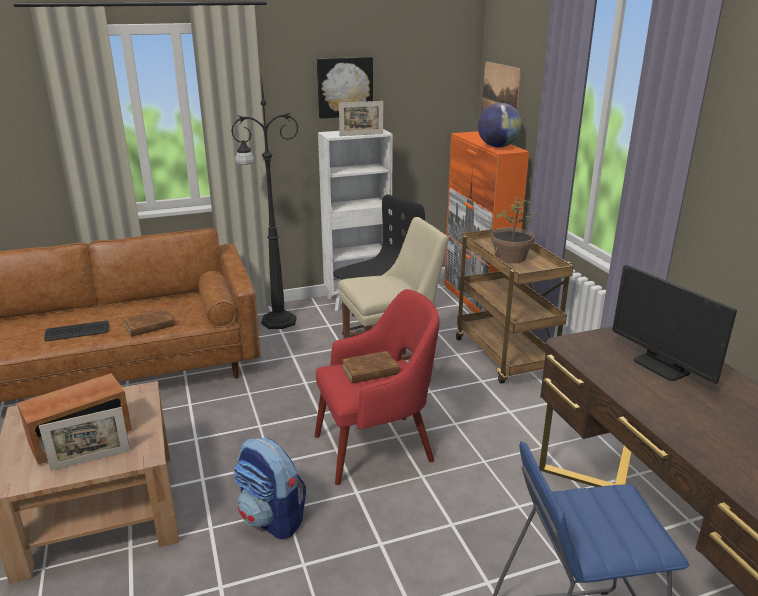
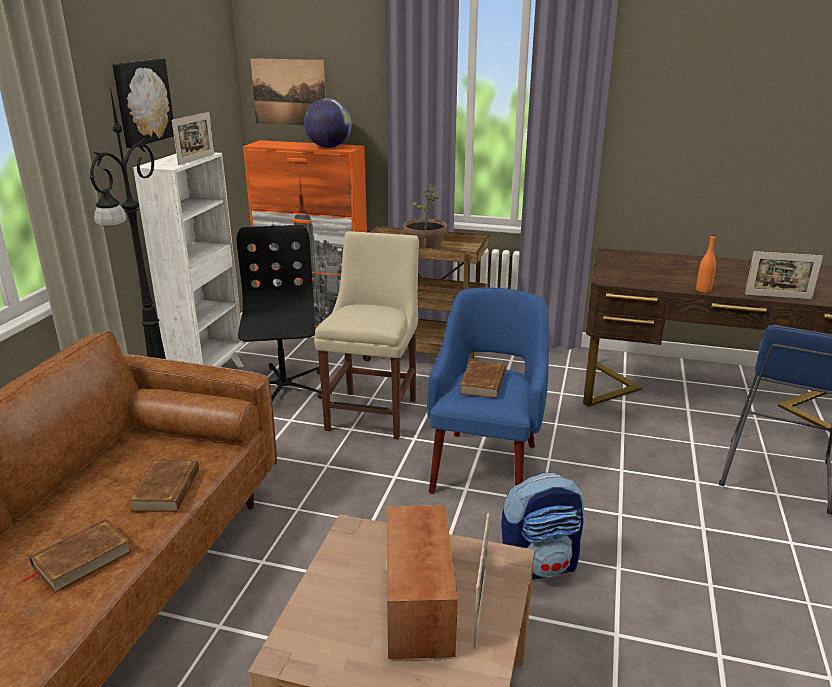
camera: 55 degrees left, 0 degrees up
(77, 332) = (81, 559): keyboard -> brown book
(377, 447) = (486, 465): red armchair -> blue armchair
(628, 399) = (703, 290): none -> orange bottle
(661, 366) = (667, 268): monitor -> none
(695, 451) = (778, 296): none -> picture frame

